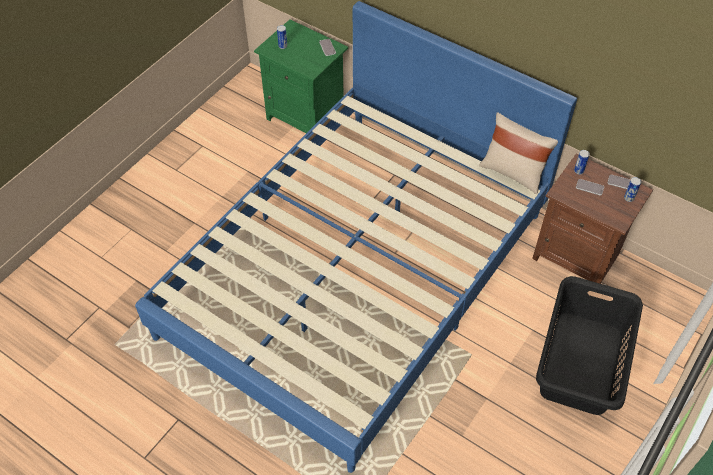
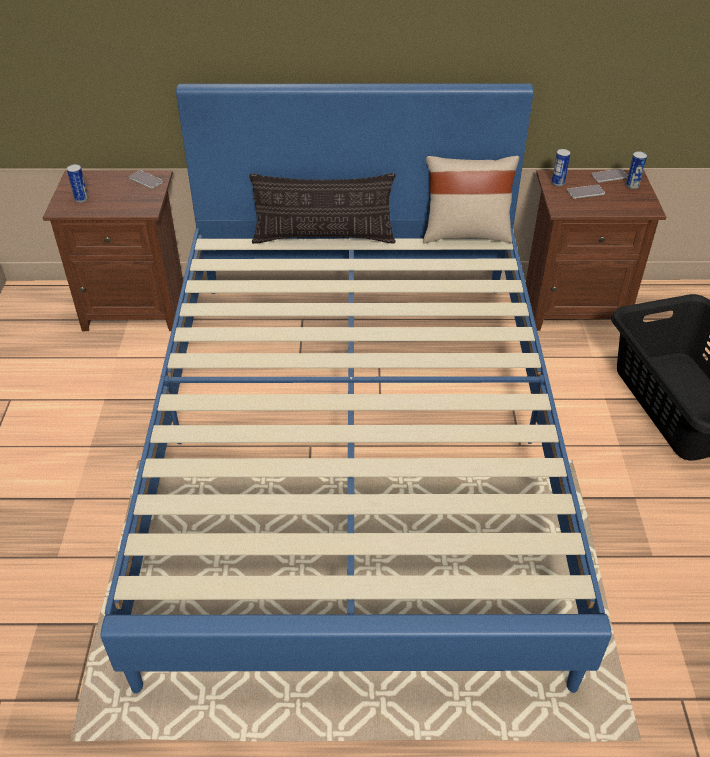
camera: 35 degrees left, 10 degrees down
(306, 117) = (136, 307): green nightstand -> brown nightstand
(421, 131) = (324, 237): none -> pillow

